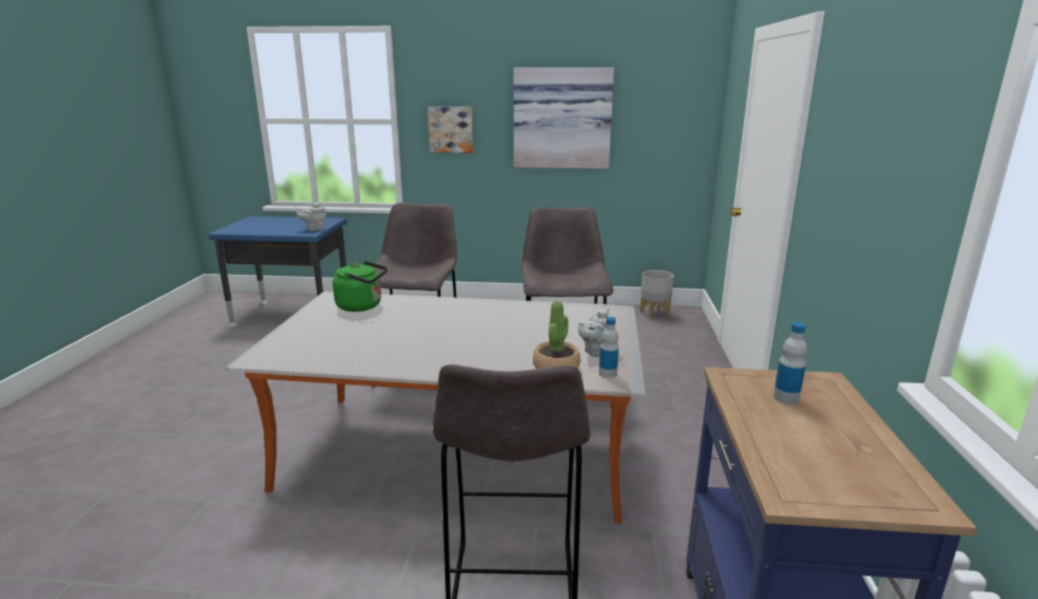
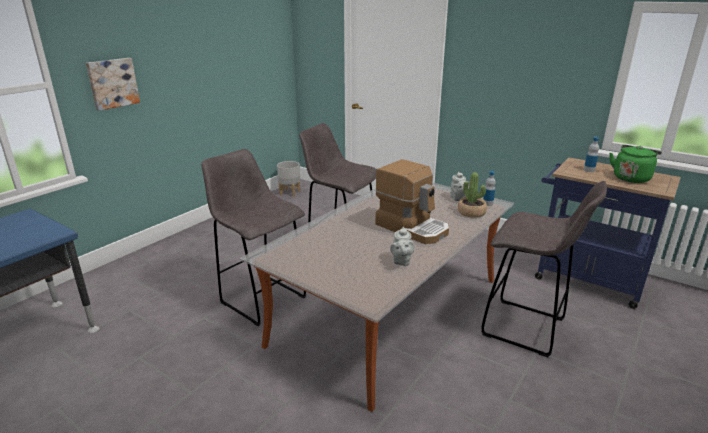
camera: 60 degrees left, 5 degrees up
(314, 229) = (46, 228): grey teapot -> grey teapot (401, 261)
(362, 306) = (303, 246): green kettle -> green kettle (631, 178)
(462, 342) = (412, 227): none -> coffee machine
(562, 118) = (202, 58): picture -> none

